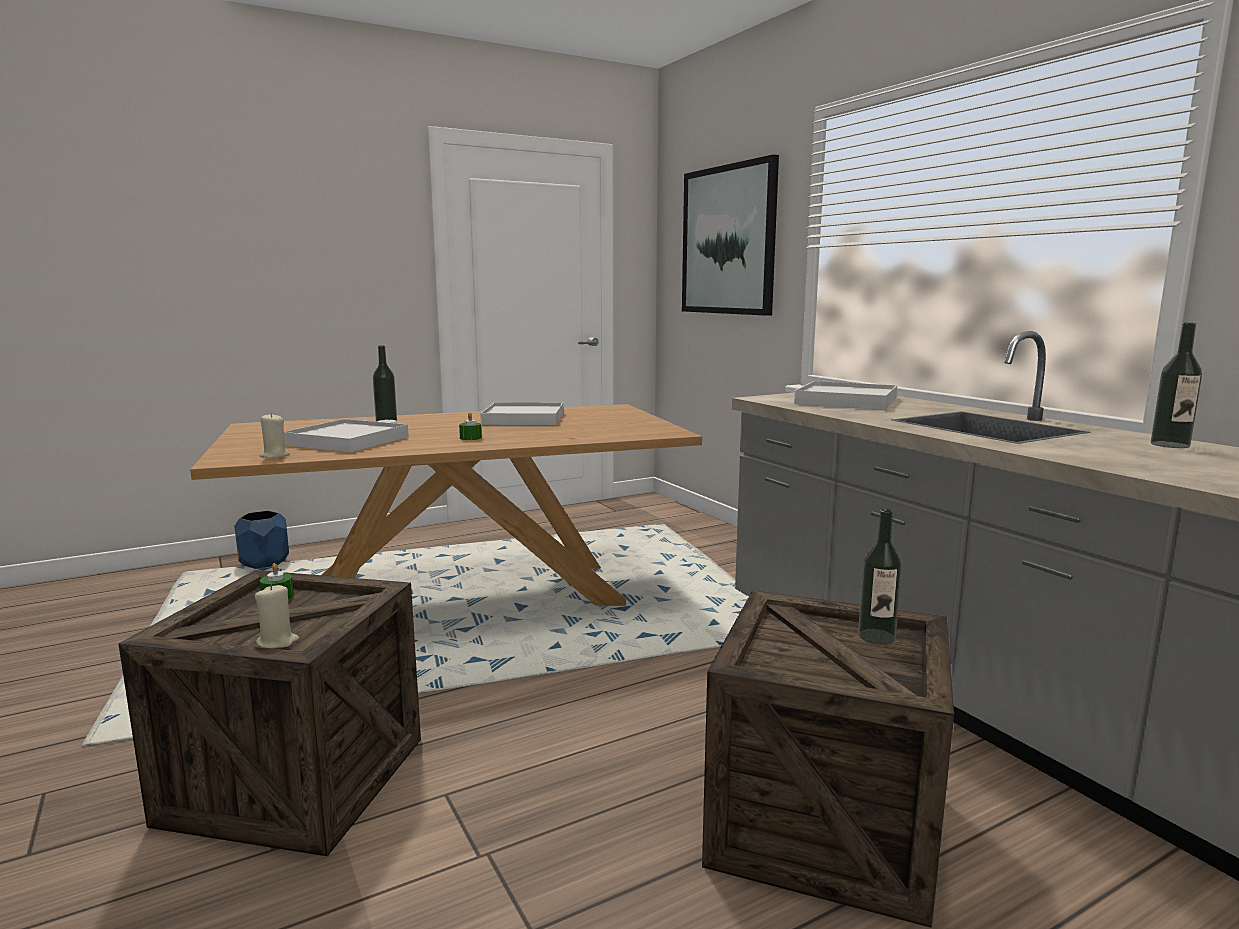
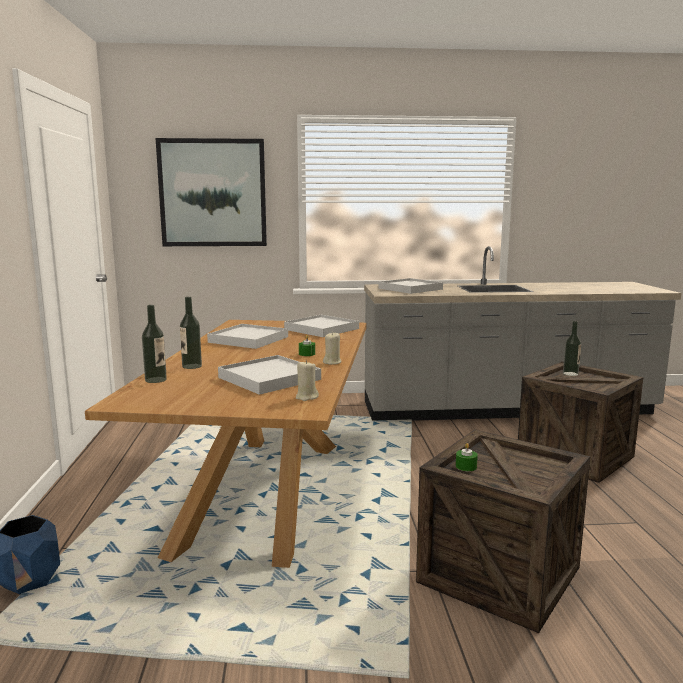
camera: 65 degrees left, 0 degrees up
(277, 642) = (545, 468): beige candle -> beige candle (332, 362)
(621, 428) = (322, 329): none -> white tray
(1170, 445) = (545, 284): bottle -> bottle (155, 380)

